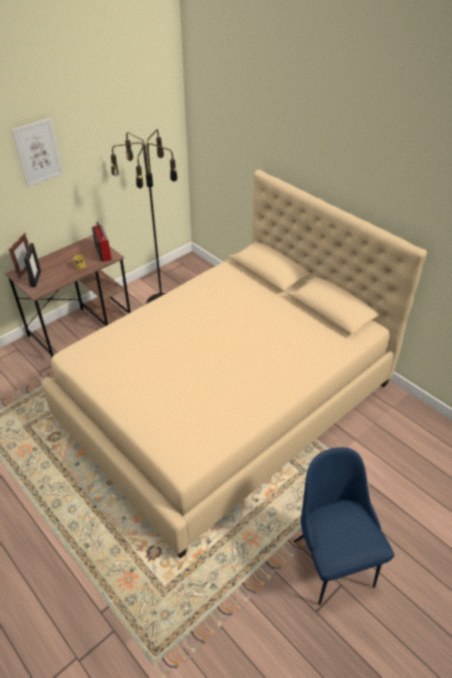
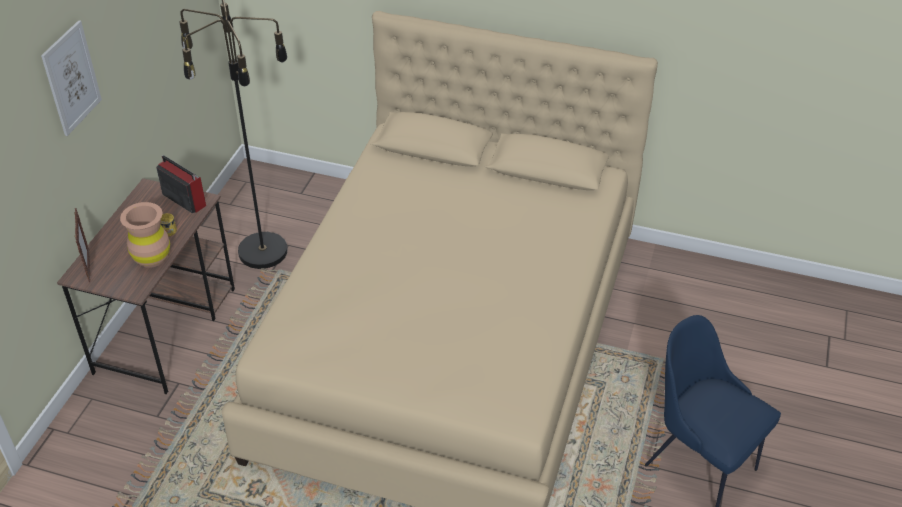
camera: 30 degrees left, 0 degrees up
(36, 278) = (116, 272): picture frame -> none
(60, 277) = (152, 257): none -> brown vase

